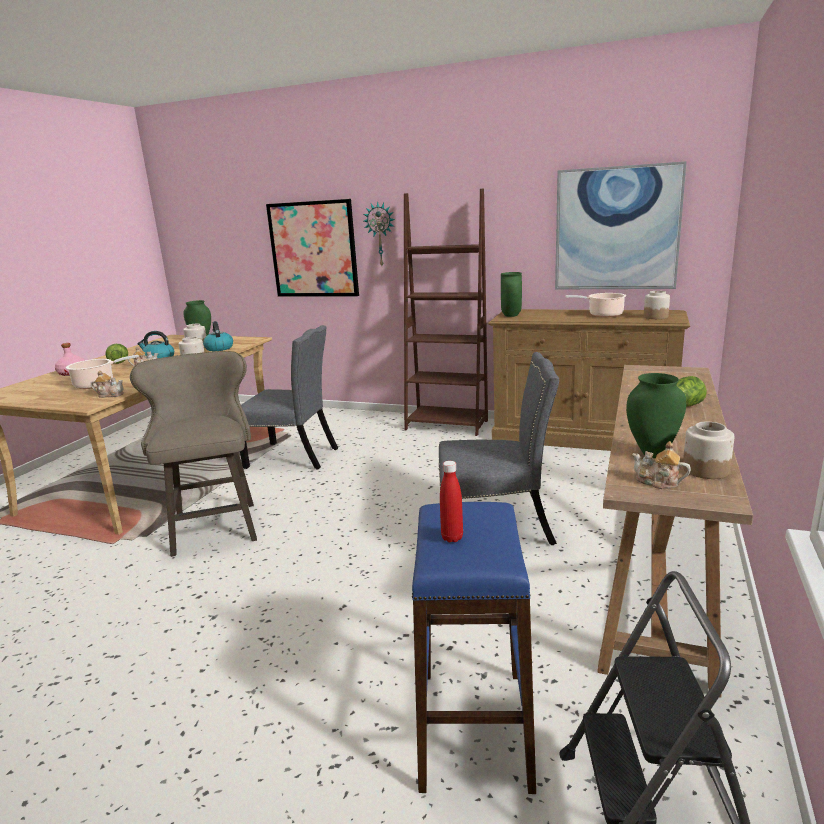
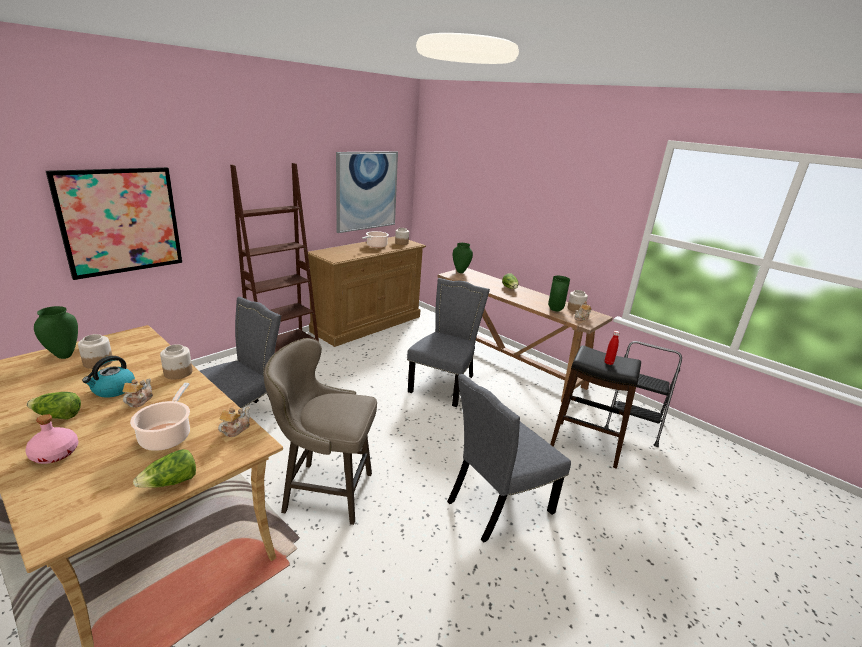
camera: 70 degrees left, 5 degrees up
(36, 400) = (171, 483): none -> lettuce
(219, 348) = (139, 353): kettle -> none
(239, 650) = (500, 504): none -> grey chair
(380, 234) = (201, 201): wall clock -> none
(473, 727) = (586, 444): blue stool -> black stool
(510, 315) = (331, 256): green vase -> green vase (460, 272)

